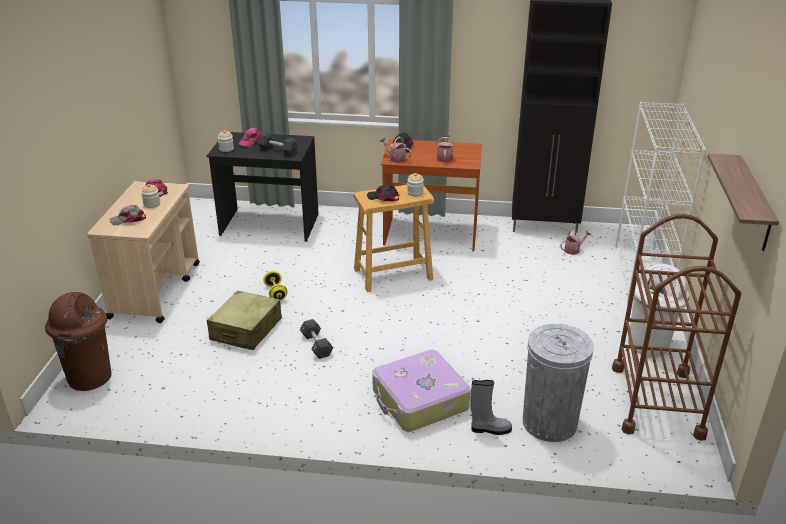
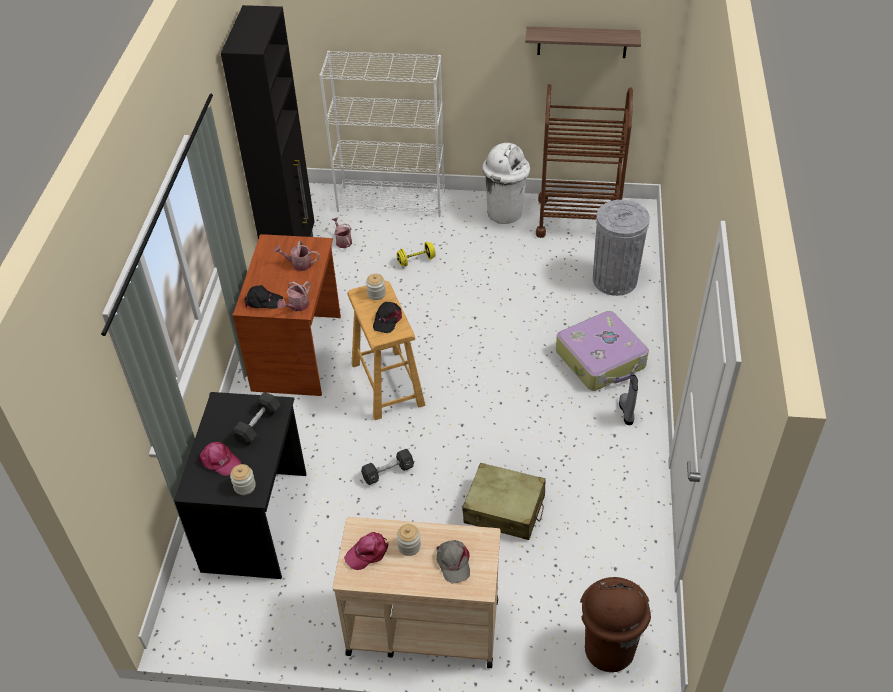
camera: 90 degrees left, 15 degrees up
(275, 293) = (428, 491): yellow dumbbell -> yellow dumbbell (416, 260)
(316, 345) = (527, 442): black dumbbell -> black dumbbell (388, 472)
(489, 429) = (629, 315): grey boot -> grey boot (627, 412)

